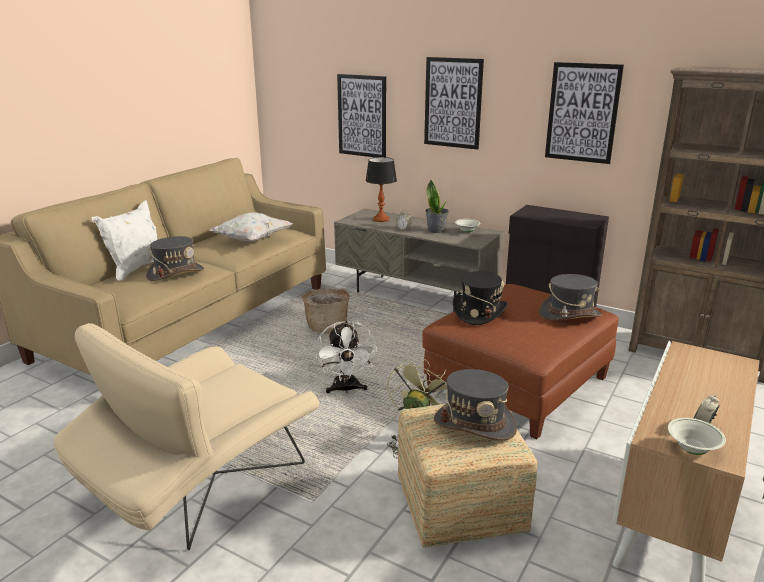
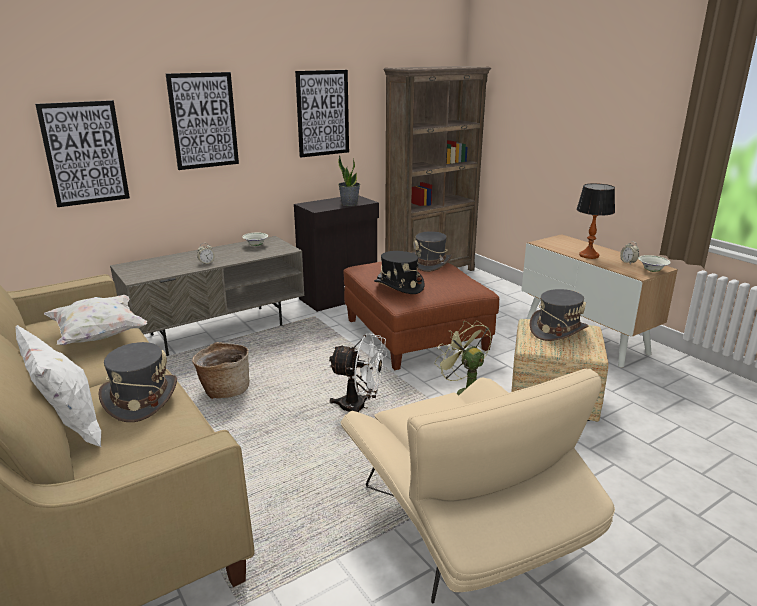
camera: 65 degrees left, 0 degrees up
(381, 219) = (161, 265): table lamp -> table lamp (589, 255)
(436, 230) = (233, 253): potted plant -> potted plant (349, 204)

